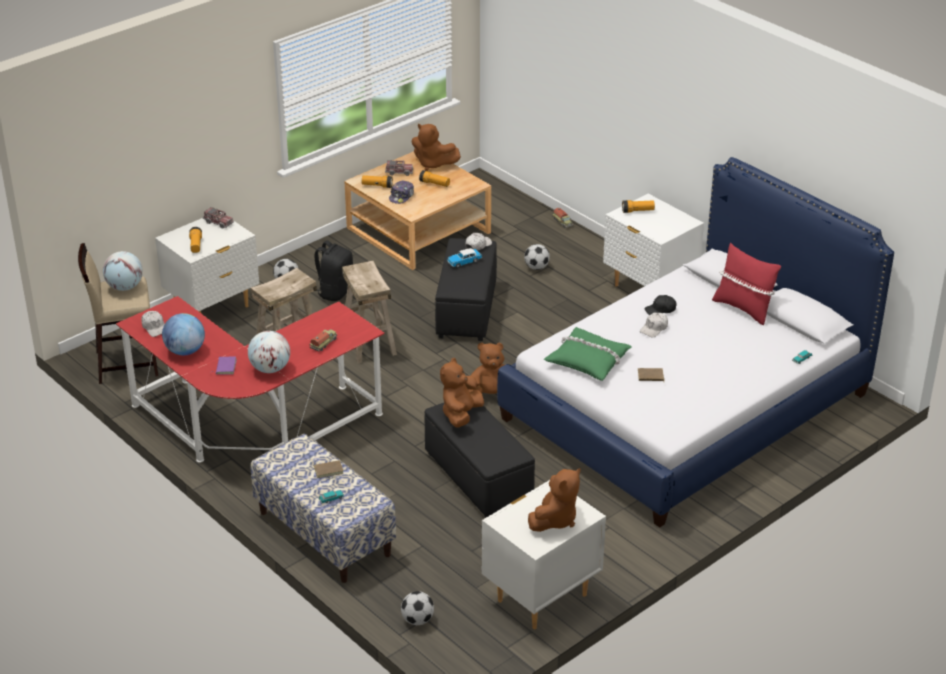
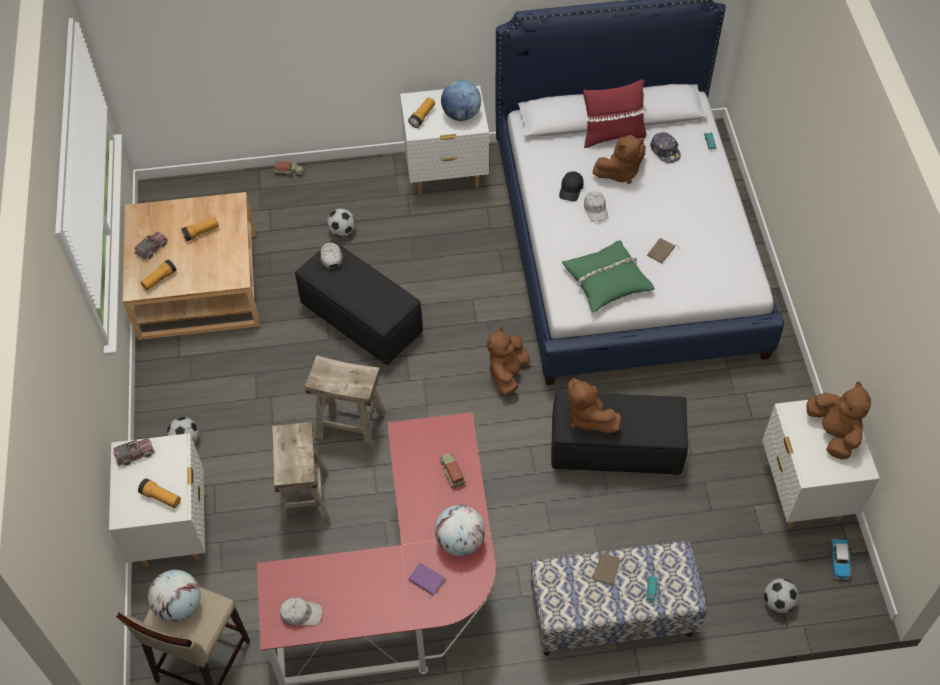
camera: 55 degrees left, 20 degrees up
(185, 351) = (368, 605): globe -> globe (461, 114)
(335, 292) = (239, 408): black backpack -> none
(401, 196) = (198, 270): cap -> cap (665, 151)
(433, 164) = (164, 214): brown plush toy -> brown plush toy (620, 172)
(464, 262) = (349, 283): toy car -> toy car (839, 561)

